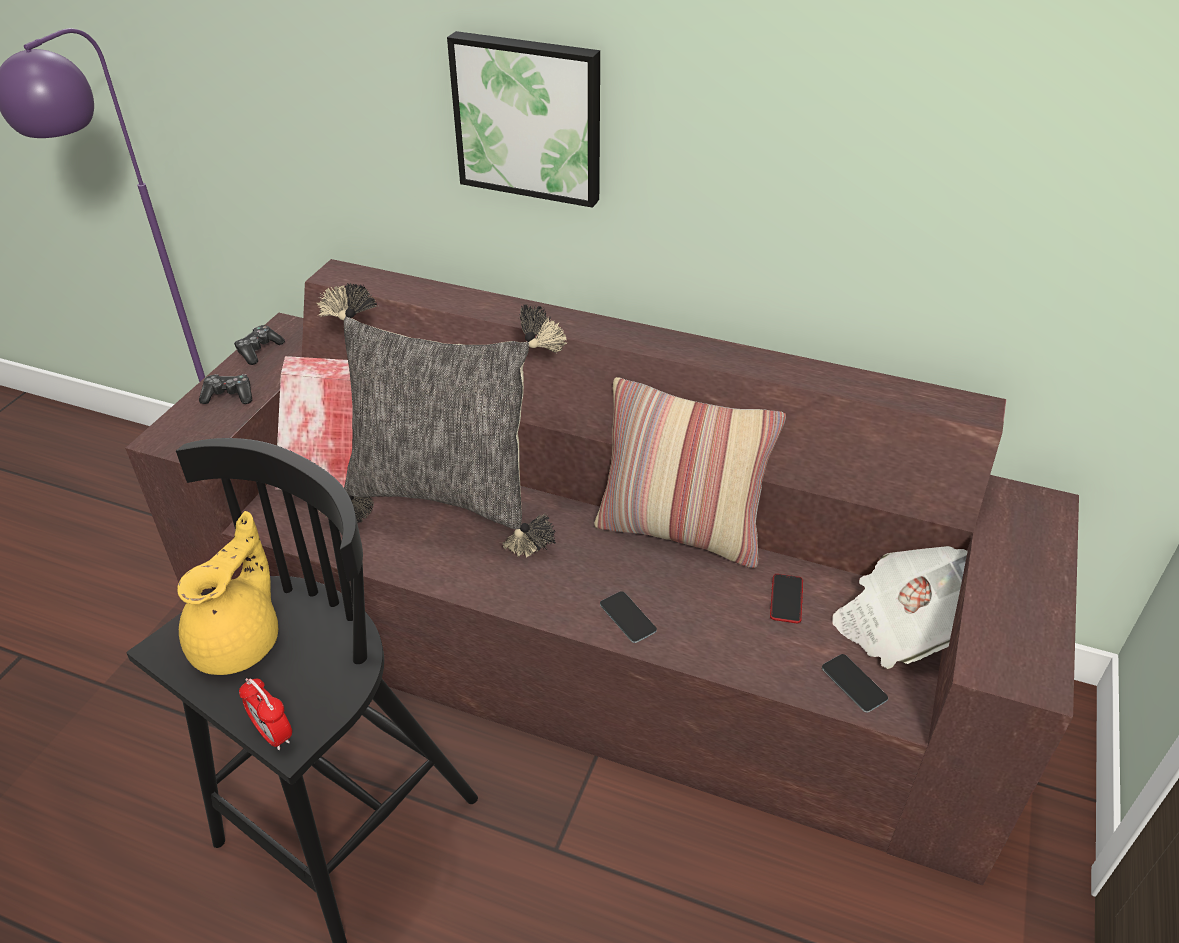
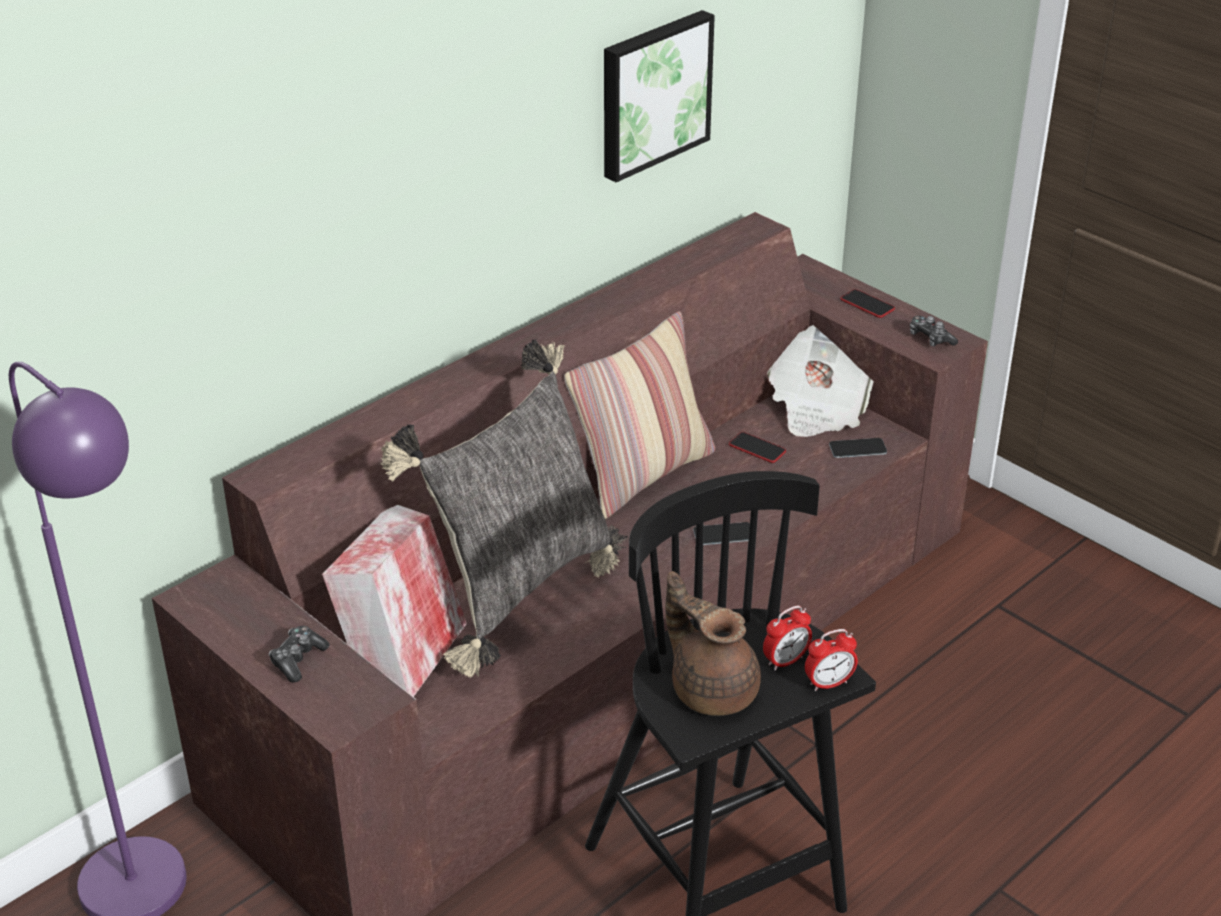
camera: 65 degrees left, 5 degrees down
(240, 642) = (712, 689): yellow teapot -> brown teapot
(259, 350) = (224, 624): game controller -> game controller (930, 338)
(300, 687) = (785, 661): none -> alarm clock
(529, 117) = (408, 197): picture -> picture (653, 93)
(1032, 577) = (867, 304): none -> phone

